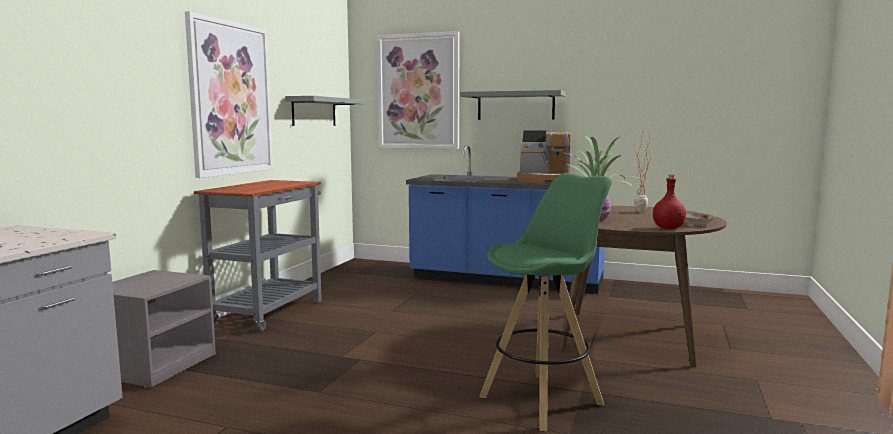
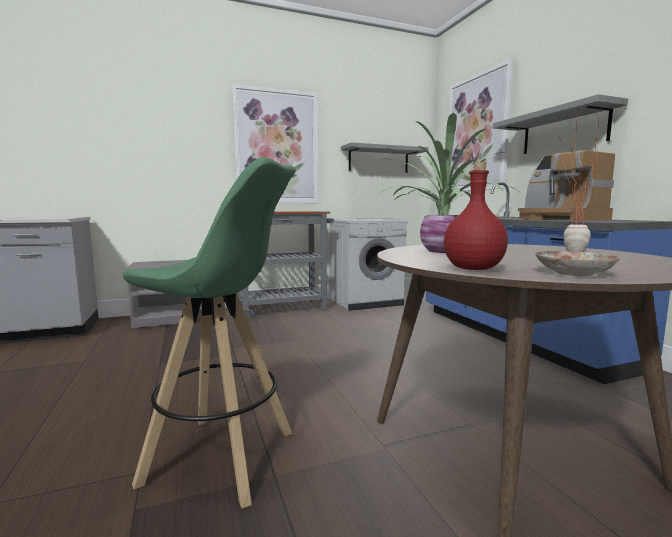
camera: 50 degrees right, 0 degrees up
(334, 283) = (366, 302): none -> white washing machine

